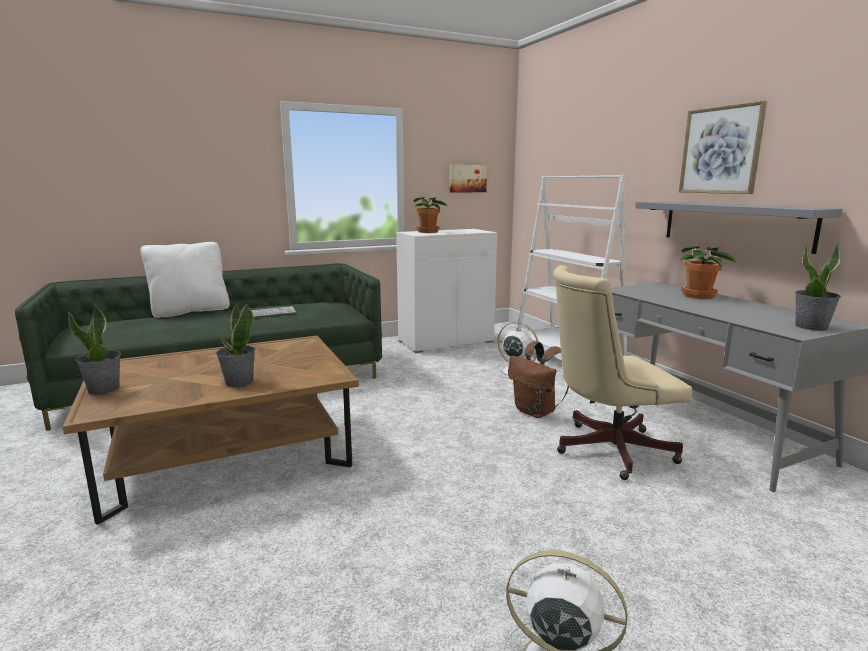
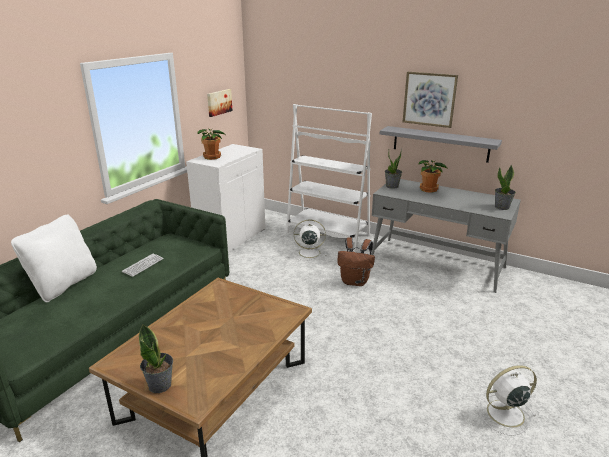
camera: 35 degrees left, 10 degrees up
(239, 382) = (243, 339): potted plant -> potted plant (392, 186)
(606, 449) = (413, 295): beige office chair -> none

